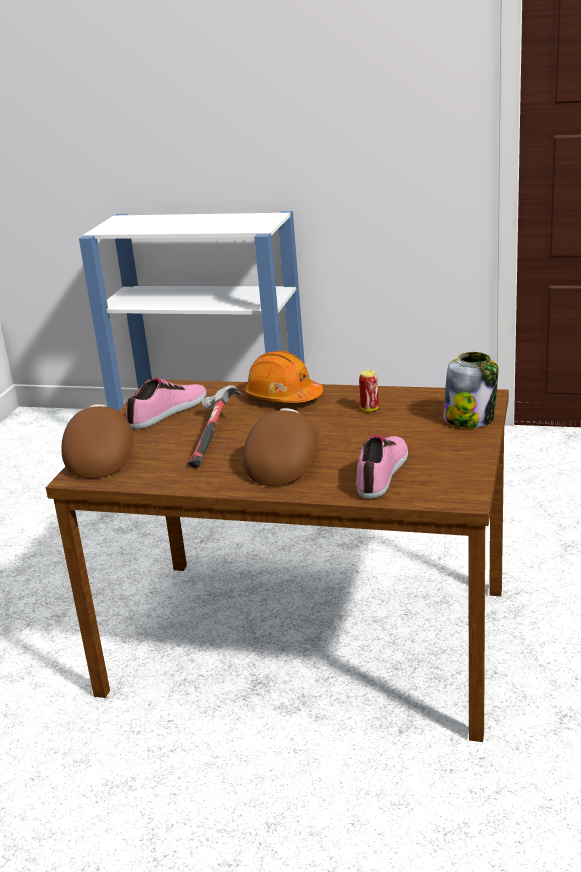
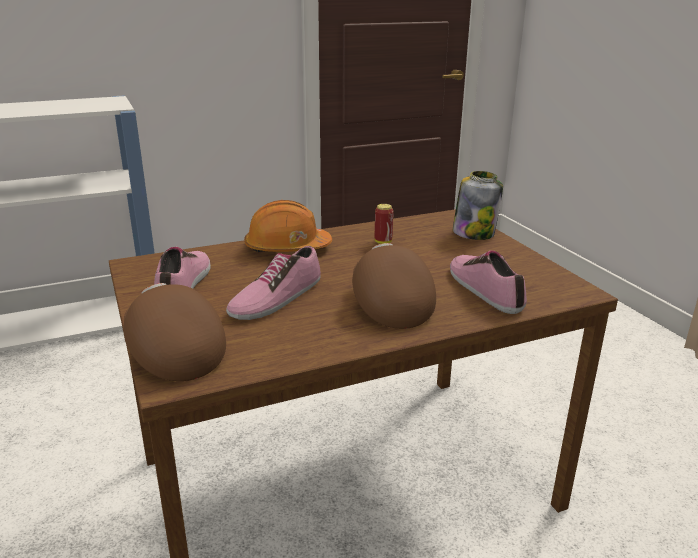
camera: 40 degrees left, 0 degrees up
(213, 437) = (276, 298): hammer -> shoe

